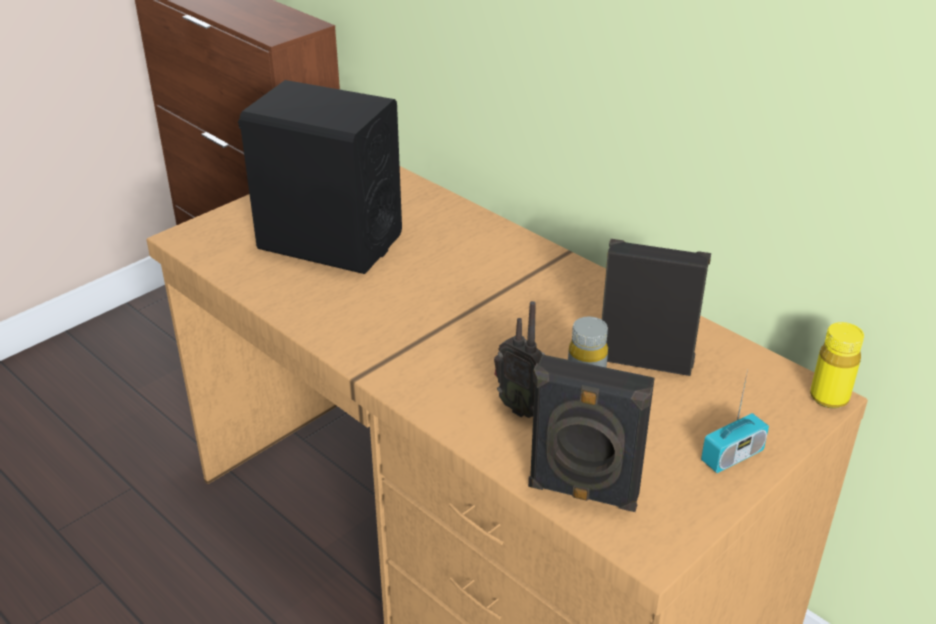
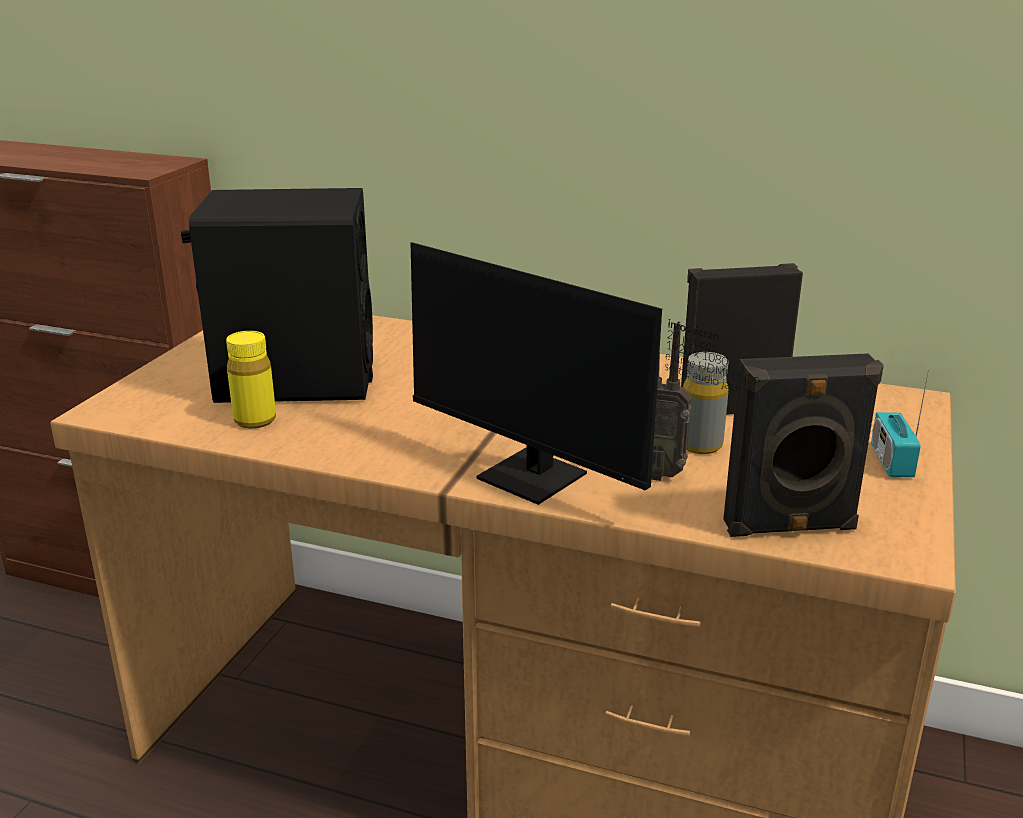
camera: 25 degrees left, 10 degrees down
(430, 391) = (541, 482): none -> monitor
(732, 456) = (891, 461): radio -> radio turned 150 degrees clockwise
(829, 397) = (920, 399): yellow bottle -> yellow bottle (255, 420)

